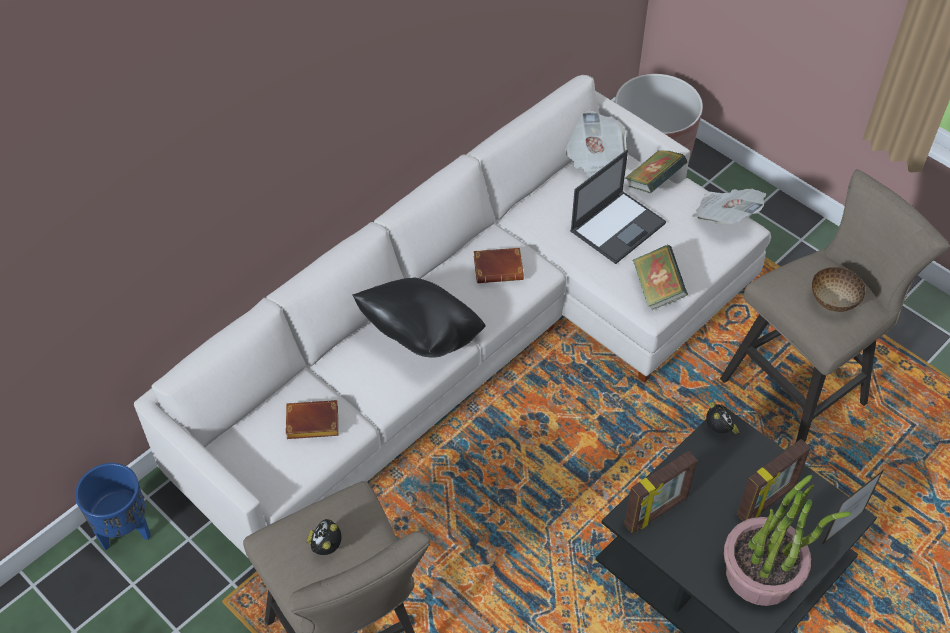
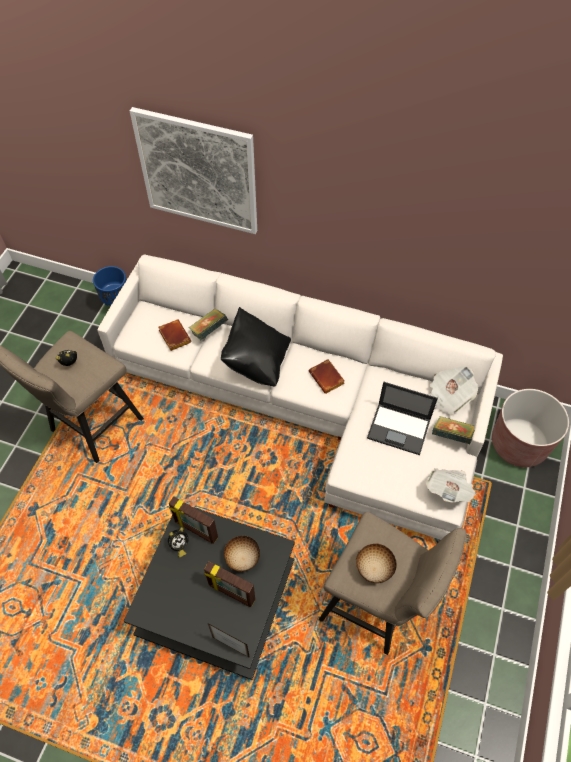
camera: 65 degrees right, 5 degrees up
(191, 169) = (198, 172): none -> picture
(657, 289) = (362, 470): book -> book (209, 331)
(719, 430) = (273, 546): alarm clock -> alarm clock (179, 545)
(721, 471) = (242, 558): none -> bowl
(762, 573) = (176, 606): potted plant -> none

